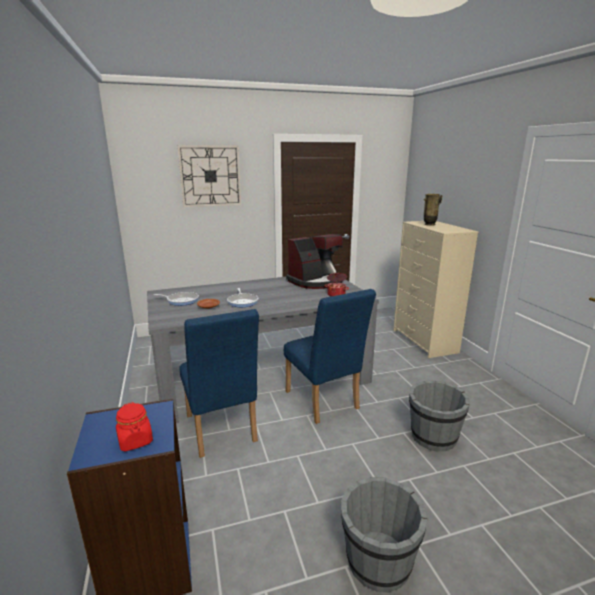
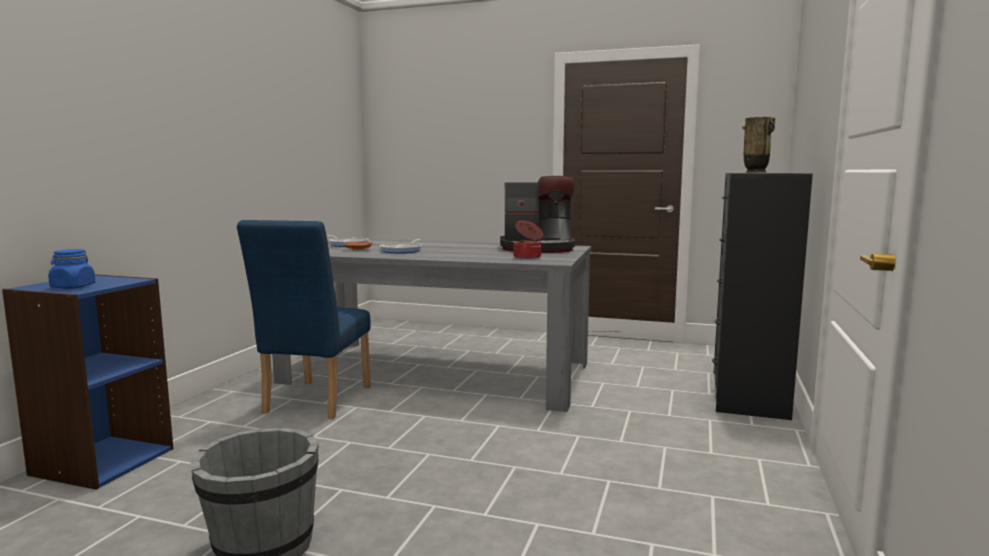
camera: 35 degrees right, 10 degrees down
(135, 441) = (73, 287): red jar -> blue jar
(210, 176) = (469, 113): wall clock -> none
(324, 403) = (465, 412): blue chair -> none
(424, 341) = (748, 394): beige dresser -> black dresser
(433, 437) = (548, 484): grey bucket -> none

